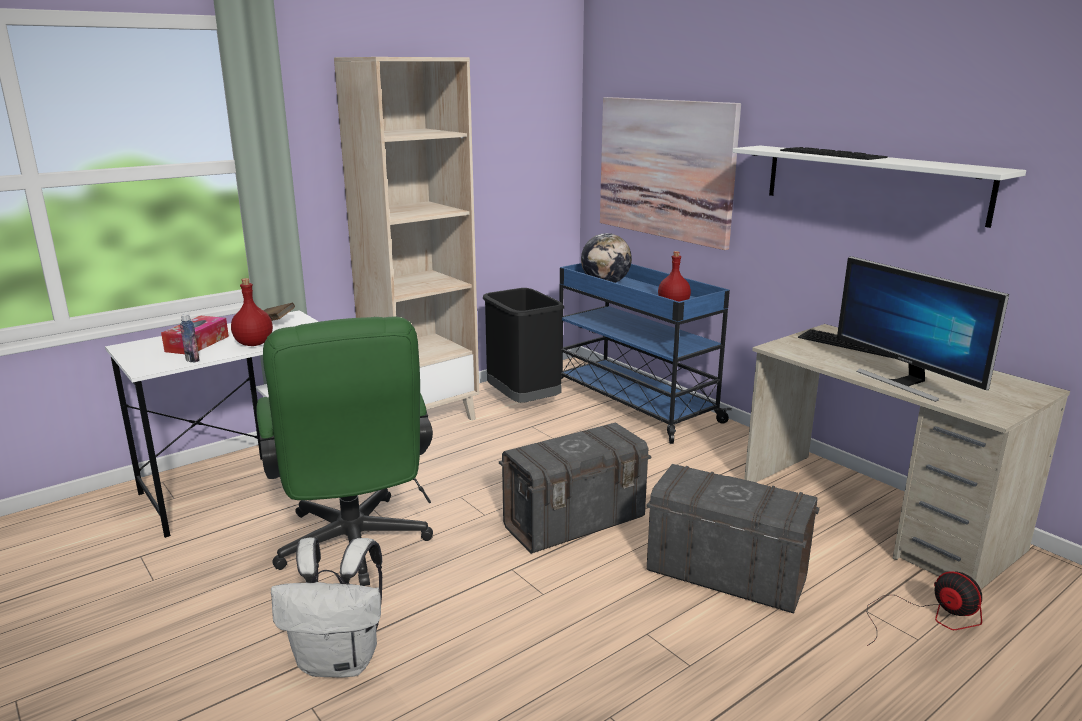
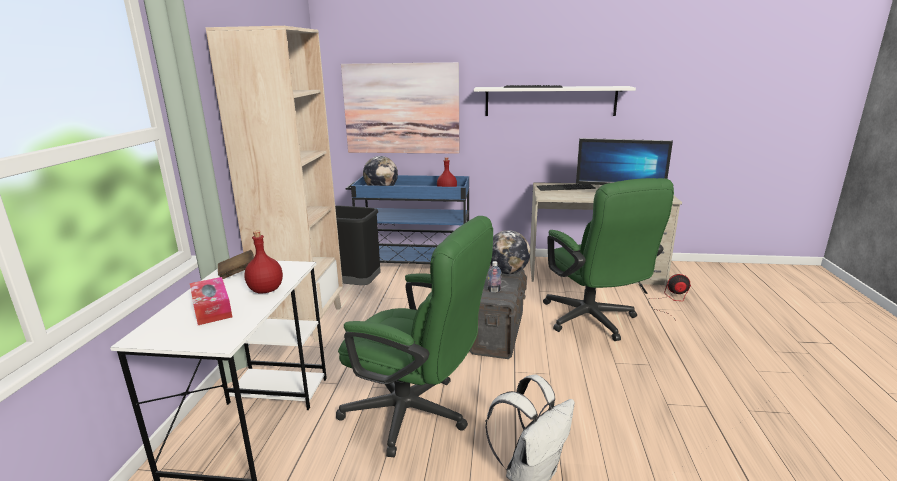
camera: 45 degrees left, 0 degrees up
(192, 360) = (246, 319): bottle -> bottle (494, 290)
(615, 438) = (507, 272): none -> globe
(725, 575) = (593, 321): grey storage box -> green office chair

